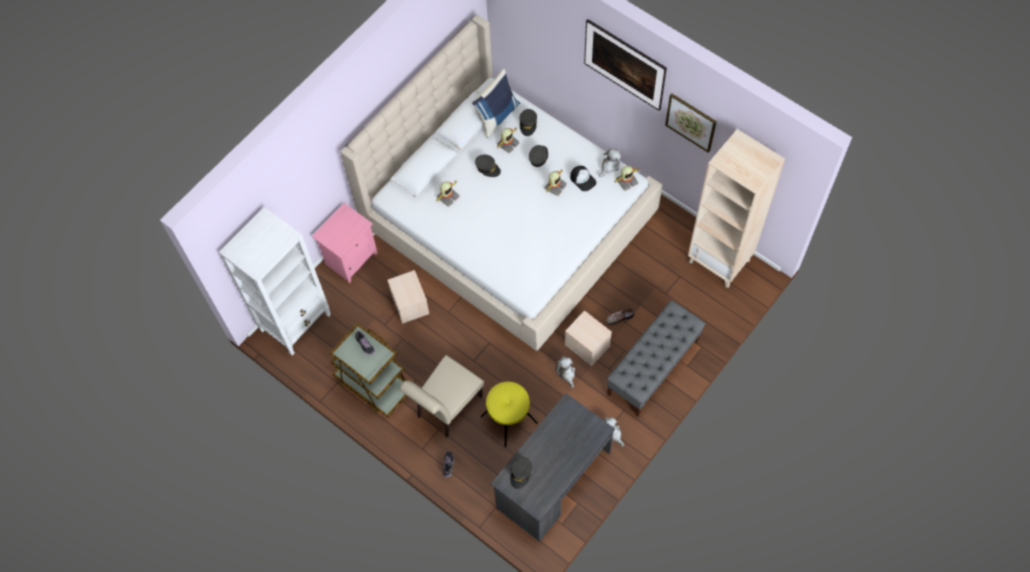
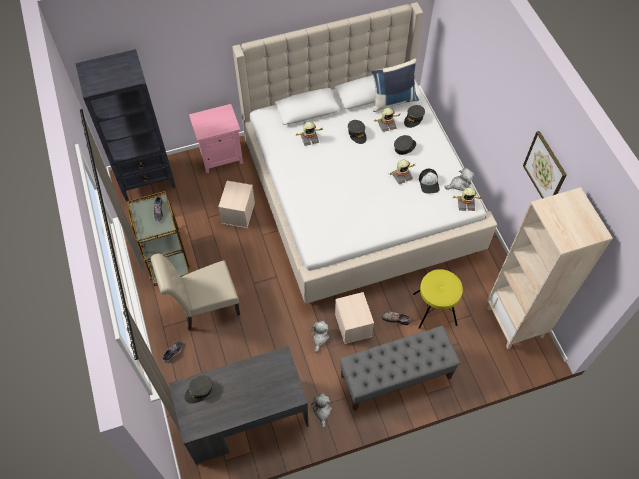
camera: 30 degrees right, 5 degrees down
(296, 322) = (147, 179): white bookcase -> black bookcase
(509, 419) = (247, 346): yellow stool -> yellow stool (435, 309)
(623, 75) = (507, 100): picture -> none

